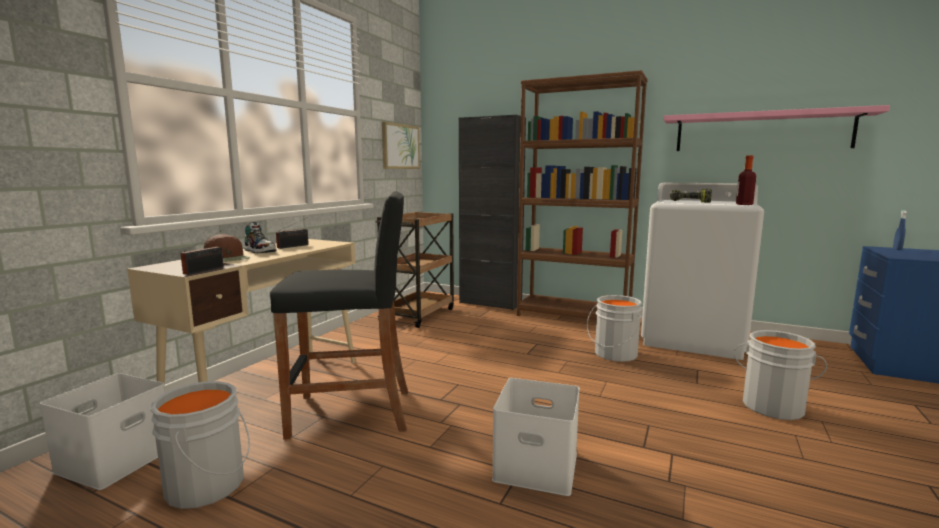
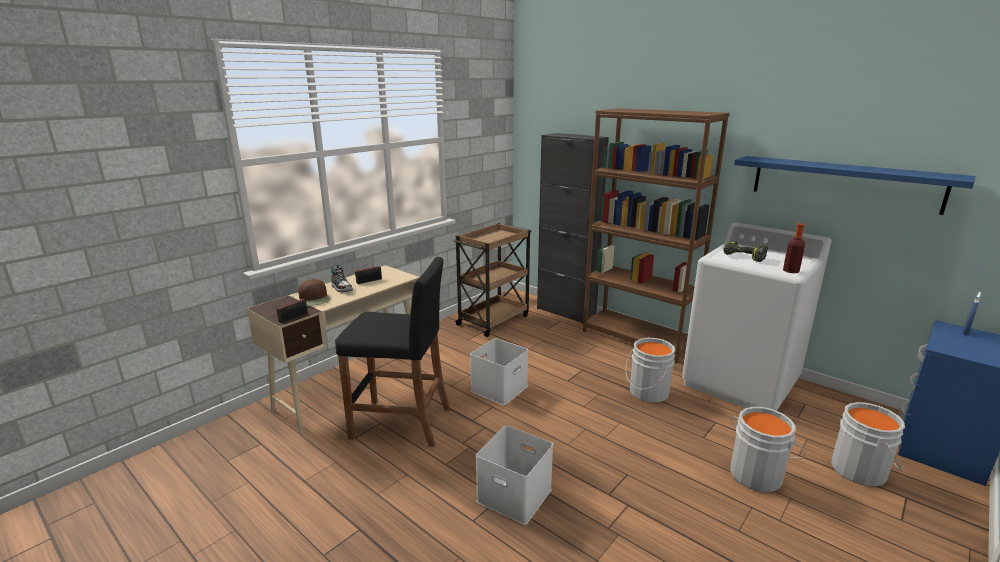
camera: 15 degrees right, 10 degrees up
(115, 459) = (243, 436): white storage box -> white storage box (499, 388)
(209, 485) = (294, 468): grey bucket -> grey bucket (861, 470)
(400, 146) = (487, 158): picture -> none
(761, 132) = (843, 183): pink shelf -> blue shelf

